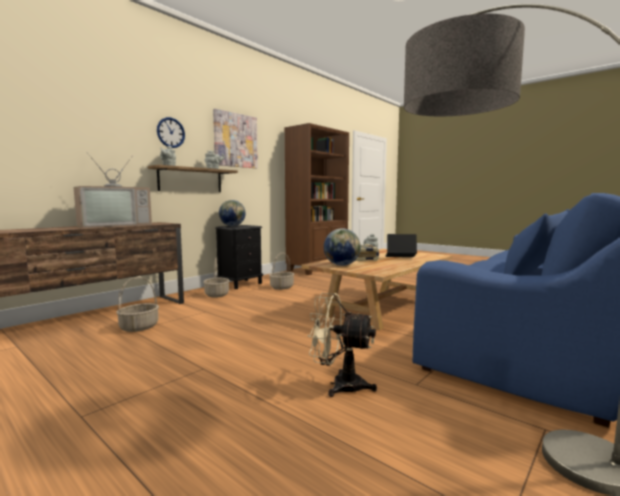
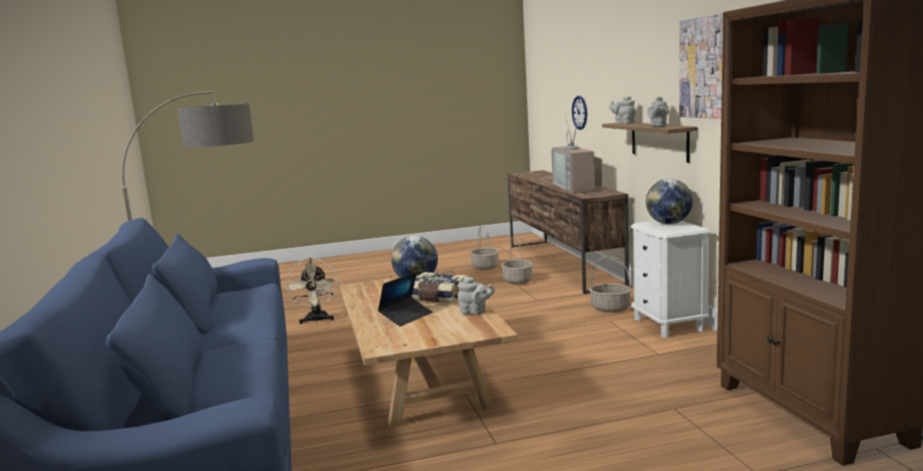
camera: 125 degrees right, 5 degrees up
(171, 132) = (644, 74): wall clock -> wall clock (580, 112)
(241, 284) = (668, 325): black nightstand -> white nightstand
(282, 287) = (620, 346): basket -> basket (485, 267)
(339, 385) = (316, 320): beige fan -> beige fan turned 120 degrees clockwise

